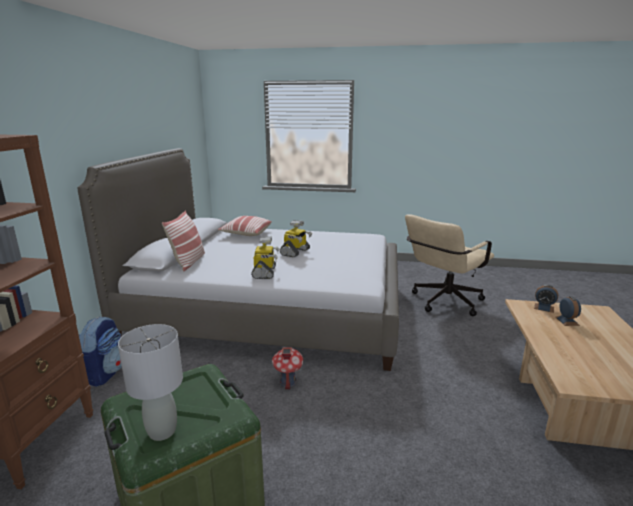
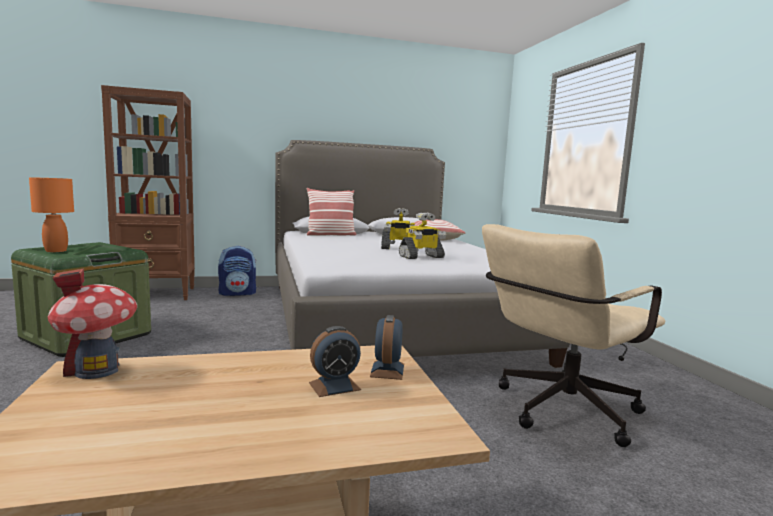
camera: 65 degrees right, 10 degrees down
(162, 431) = (56, 251): grey table lamp -> orange table lamp
(265, 272) = (326, 246): toy robot -> toy robot (421, 257)
(288, 382) = (249, 342): toy house -> toy house (97, 370)
(443, 303) = (558, 412): beige office chair -> beige office chair turned 60 degrees counterclockwise

